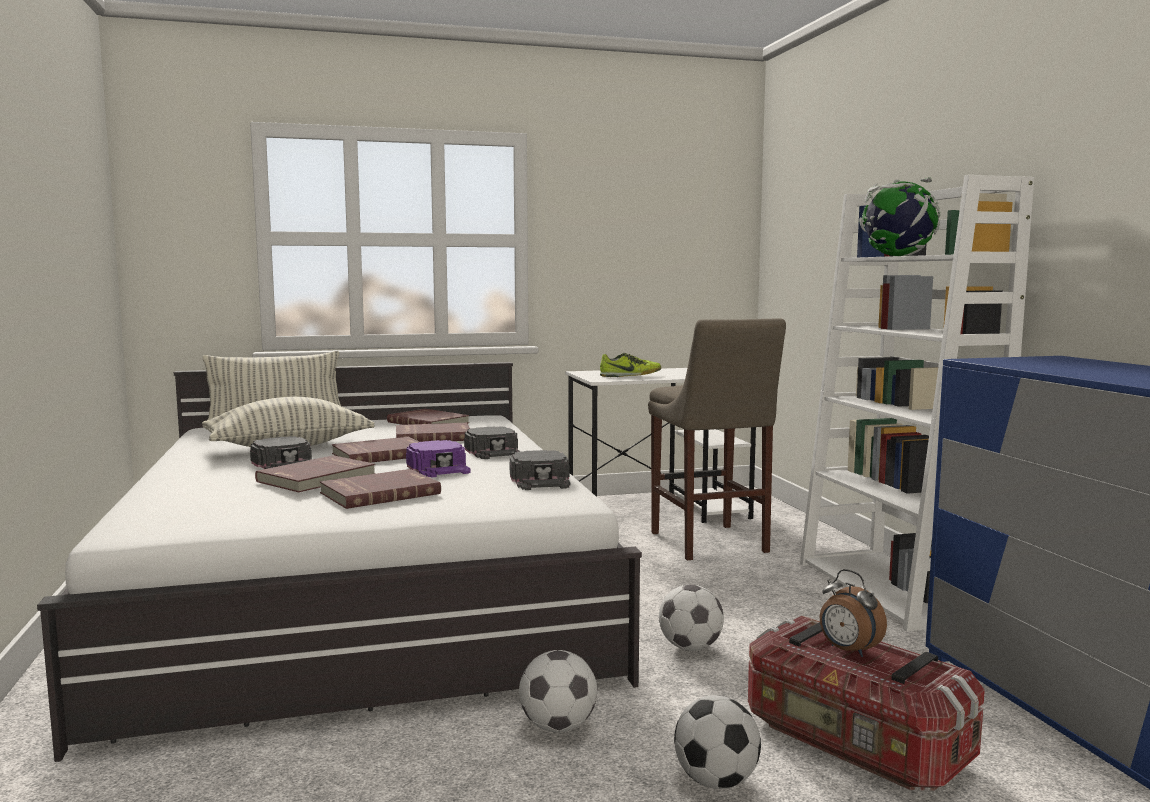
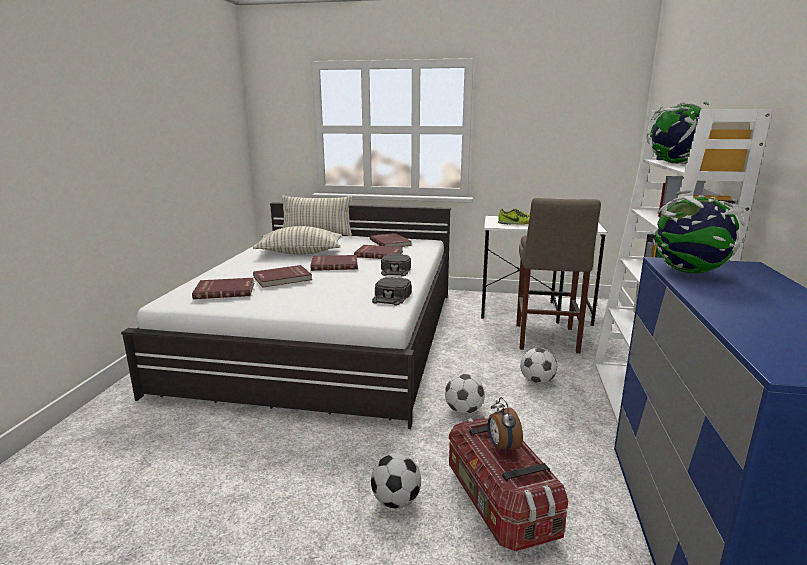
camera: 25 degrees right, 10 degrees up
(285, 463) = (283, 265): black cap -> none
(379, 493) = (299, 293): red book -> red book (225, 290)
(439, 468) = (351, 279): purple cap -> none
(558, 727) = (347, 442): football -> football (537, 381)
(1022, 364) = (689, 272): none -> globe

